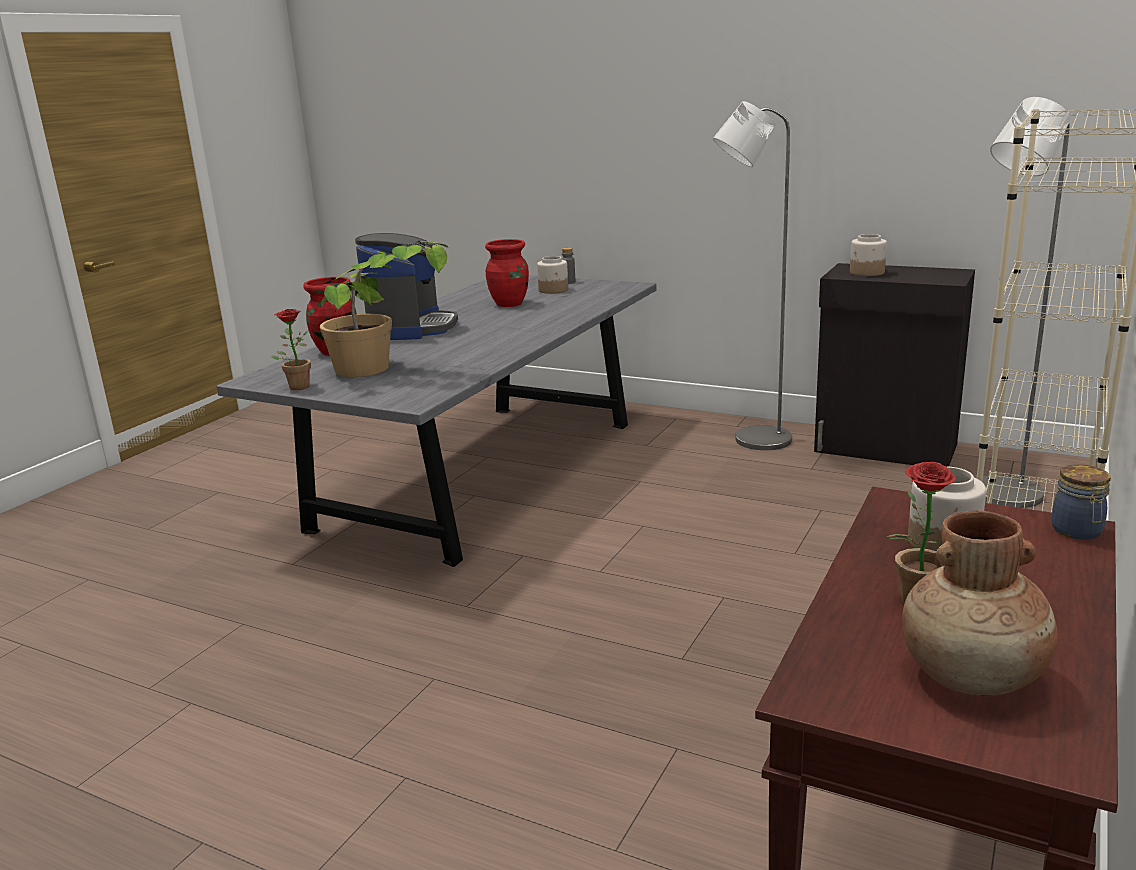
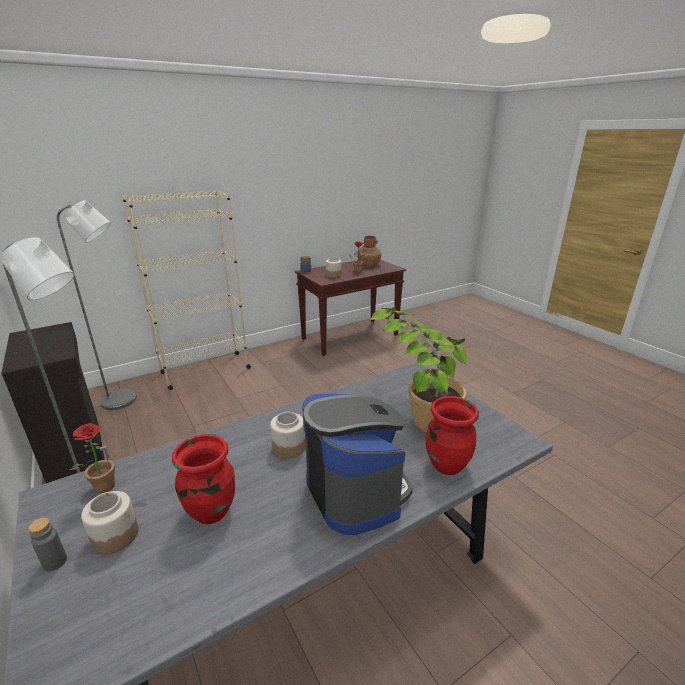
camera: 150 degrees left, 5 degrees up
(297, 386) = (484, 415): potted plant -> potted plant (104, 489)
(411, 328) = (356, 491): coffee machine -> coffee machine turned 120 degrees clockwise
(867, 273) = (44, 351): jar -> jar (289, 447)

